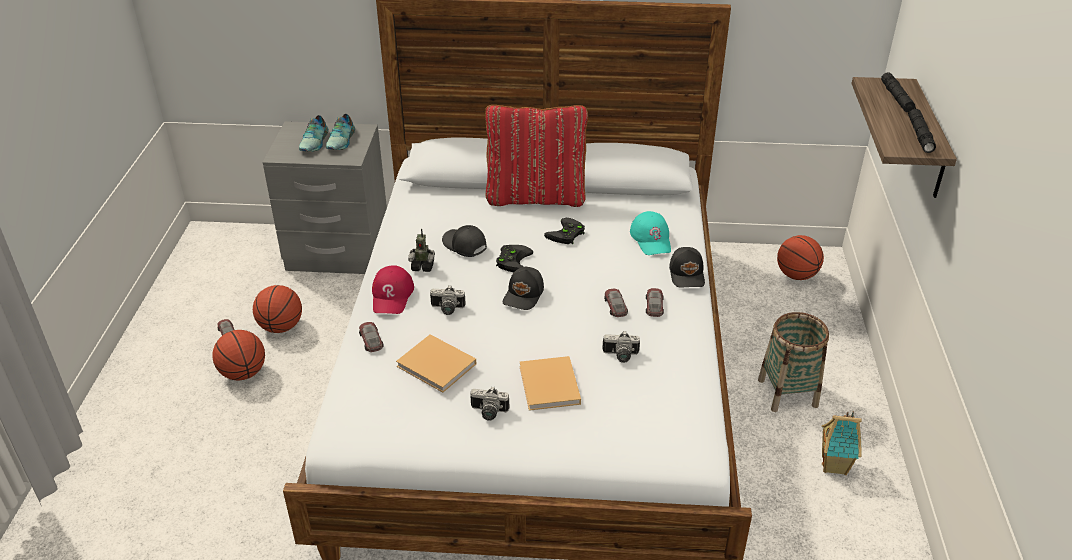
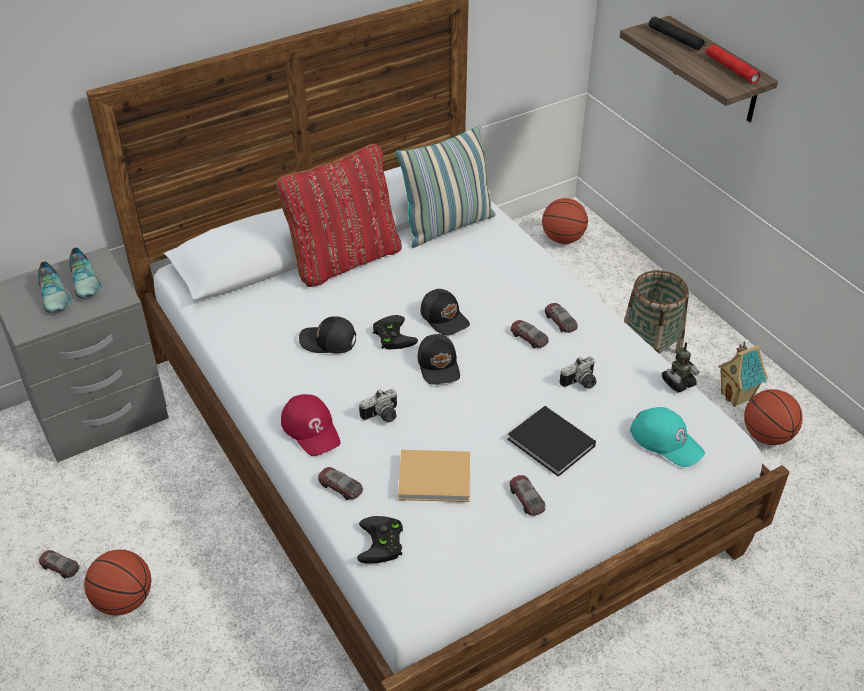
camera: 35 degrees left, 5 degrees up
(281, 327) = (117, 527): basketball -> basketball (767, 435)
(423, 266) = (309, 383): toy robot -> toy robot (678, 383)
(488, 413) = (527, 498): camera -> toy car
(550, 387) = (553, 444): beige book -> black book
(566, 235) = (413, 286): black game controller -> black game controller (382, 544)
(639, 204) = (447, 226): none -> pillow
(651, 239) = (493, 256): turquoise cap -> turquoise cap (667, 441)
(687, 274) = (557, 278): black cap -> black cap (445, 318)
(920, 135) = (731, 69): black flashlight -> red flashlight

